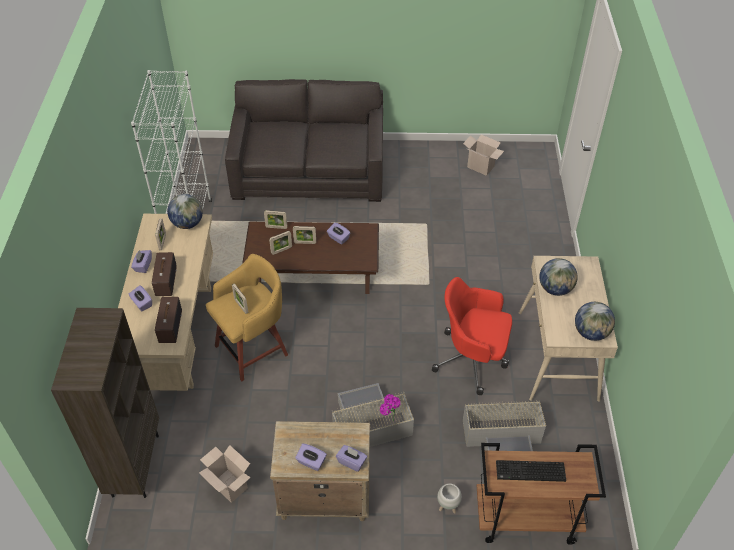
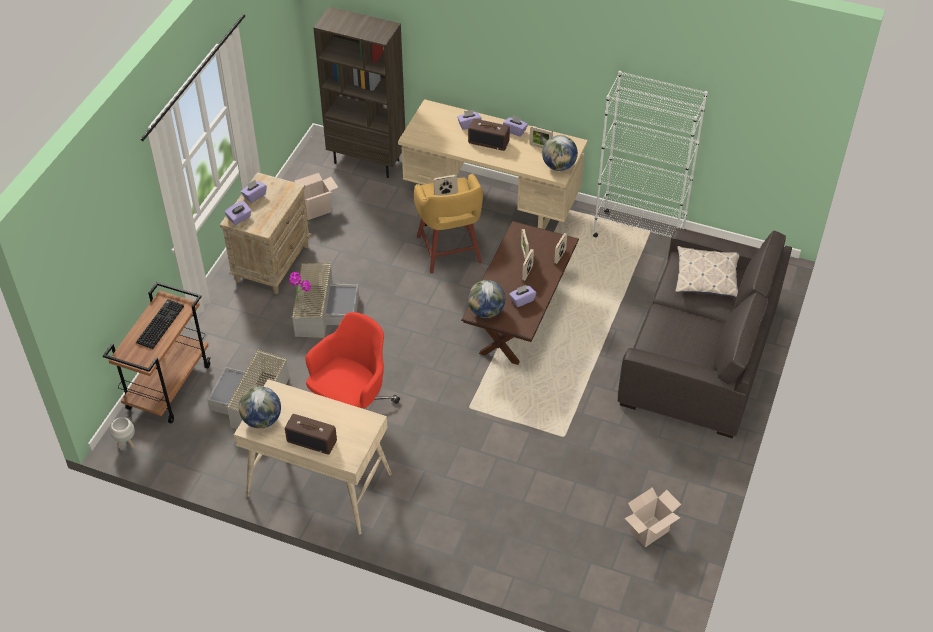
camera: 110 degrees right, 0 degrees up
(170, 326) = (433, 137): radio -> radio (312, 441)
(270, 139) = (706, 277): none -> pillow
(447, 507) = (213, 337): white planter -> white planter (126, 443)
(555, 289) = (331, 415): globe -> globe (486, 311)

